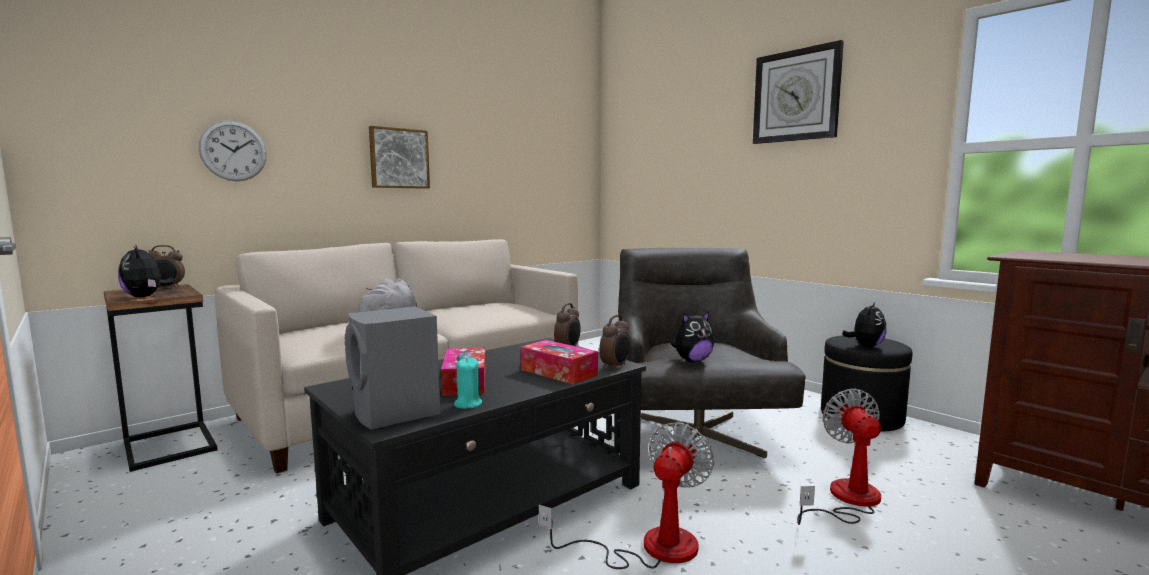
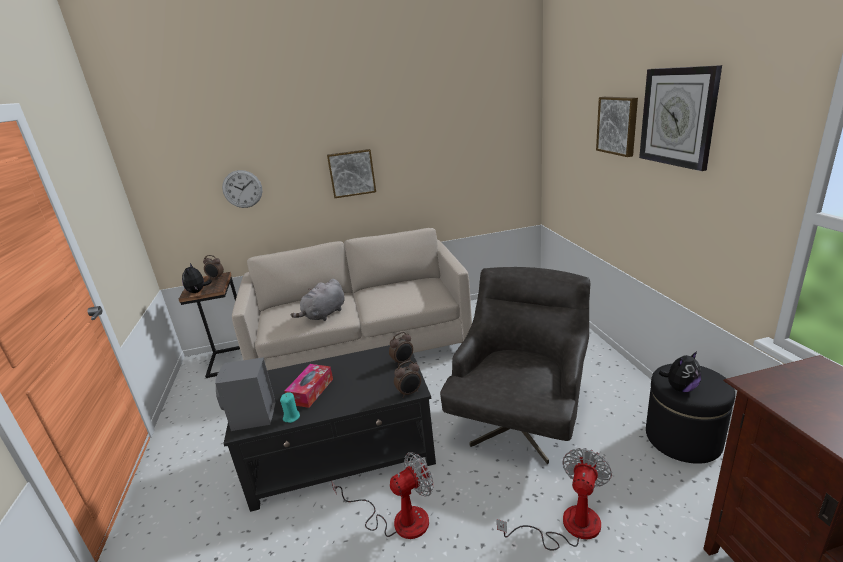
camera: 30 degrees right, 15 degrees up
(558, 372) = (369, 392): tissue box -> none
(692, 361) = (489, 386): plush toy -> none
(718, 120) = (618, 125): none -> picture

